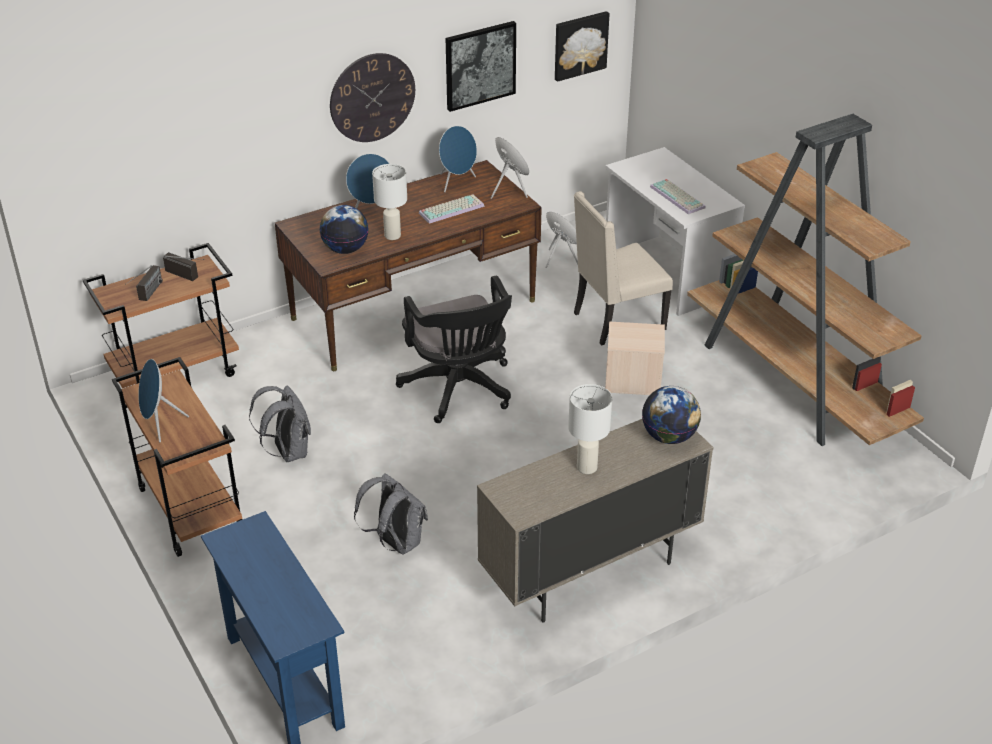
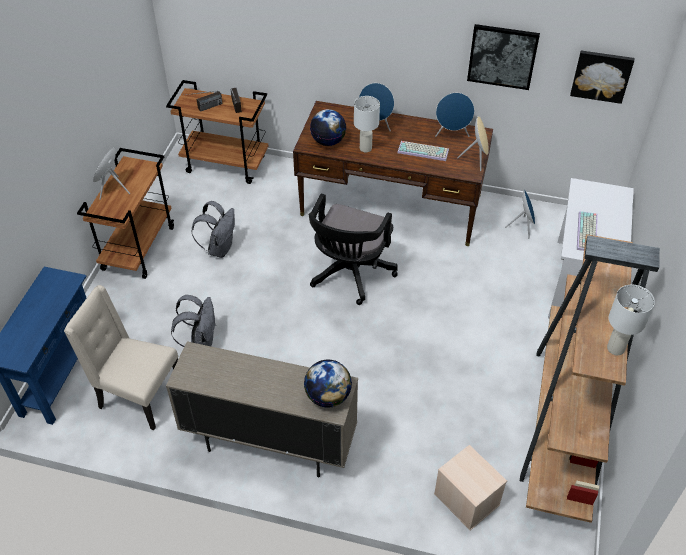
camera: 45 degrees right, 10 degrees up
(372, 97) = (405, 45): wall clock -> none
(587, 467) = (255, 378): white table lamp -> white table lamp (615, 349)
(616, 321) = (501, 294): beige chair -> beige chair (138, 396)
(632, 380) = (457, 341): beige storage box -> beige storage box (465, 499)

